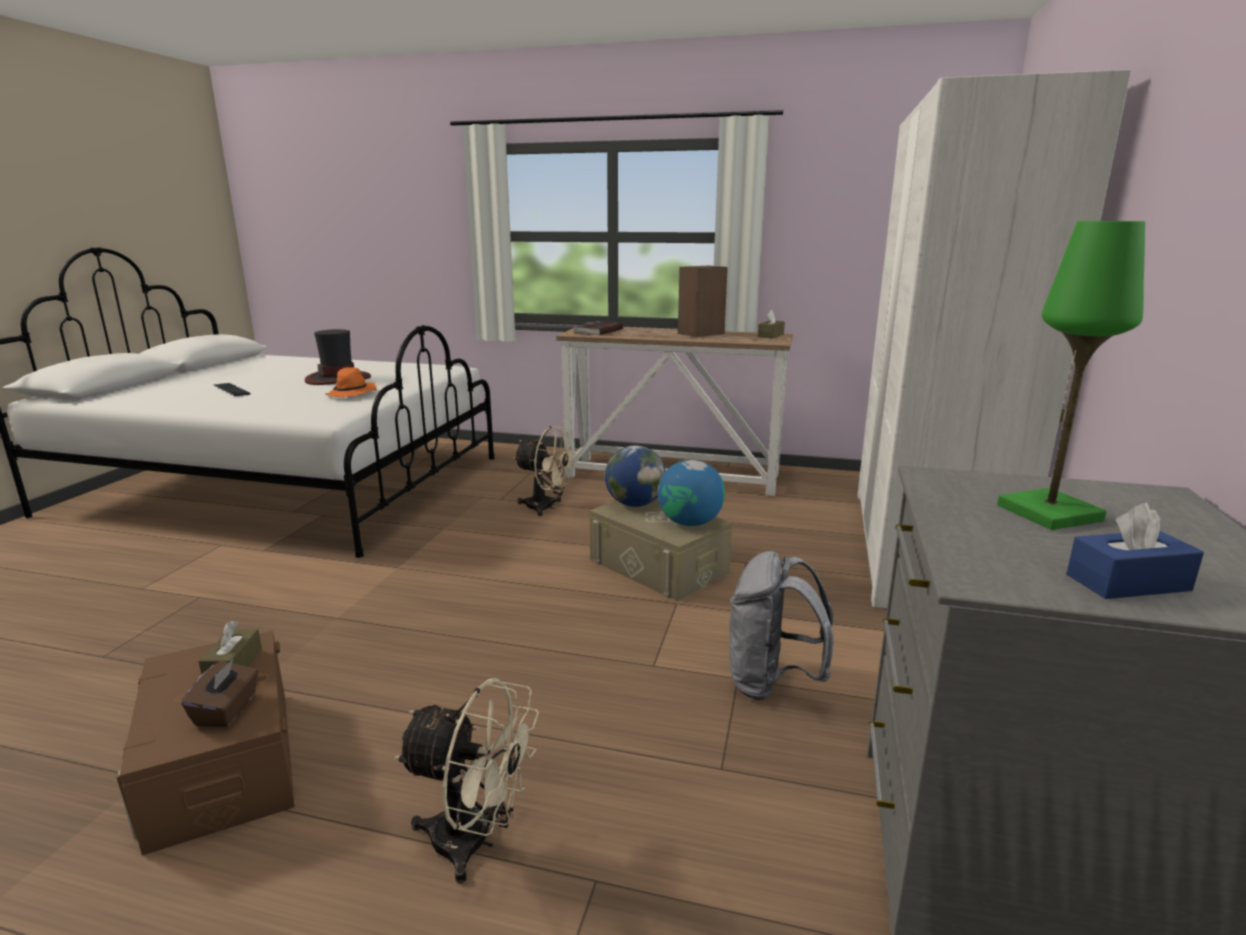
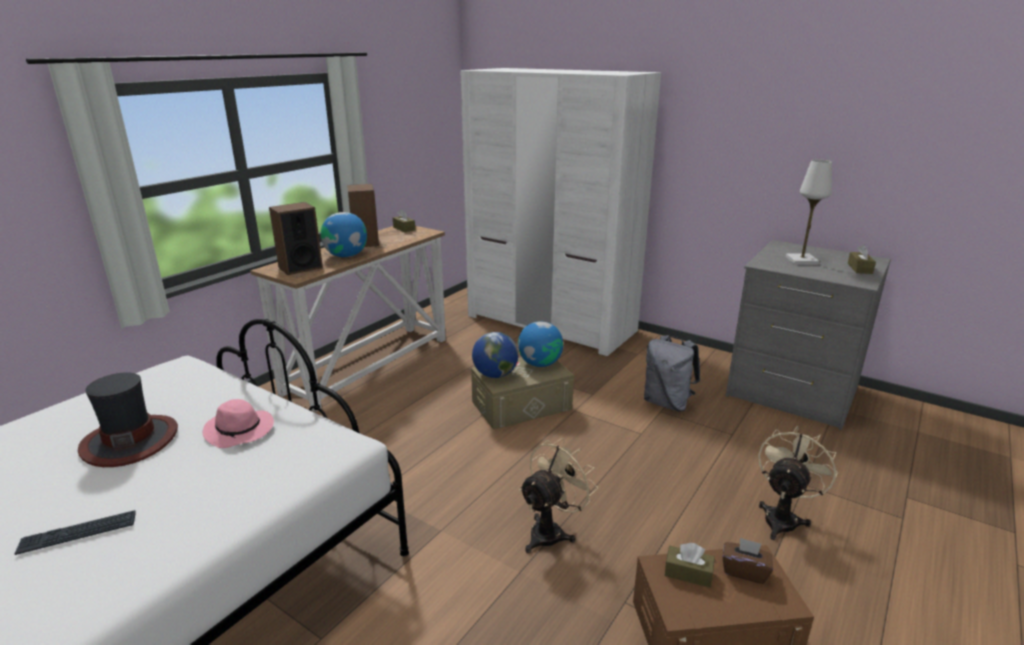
camera: 70 degrees left, 5 degrees up
(352, 394) = (240, 431): orange hat -> pink hat
(546, 507) = (377, 432): beige fan -> beige fan (551, 531)
(599, 331) = (300, 267): book -> speaker
(649, 334) = (346, 256): none -> globe
(1049, 513) = (802, 261): green table lamp -> white table lamp
(1127, 582) = (859, 268): blue tissue box -> brown tissue box

